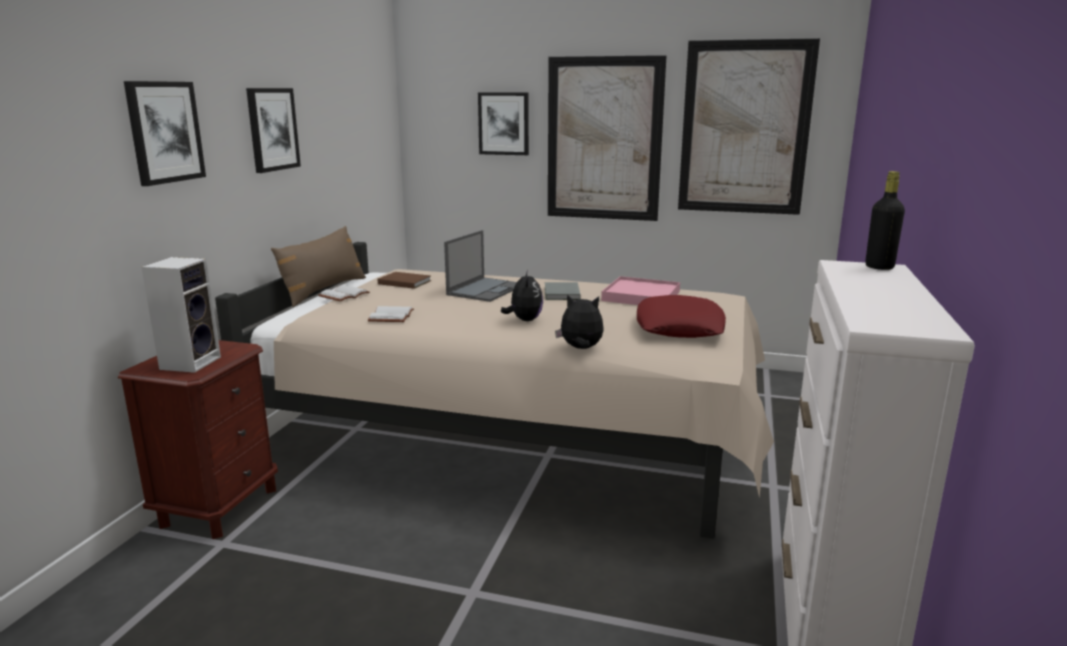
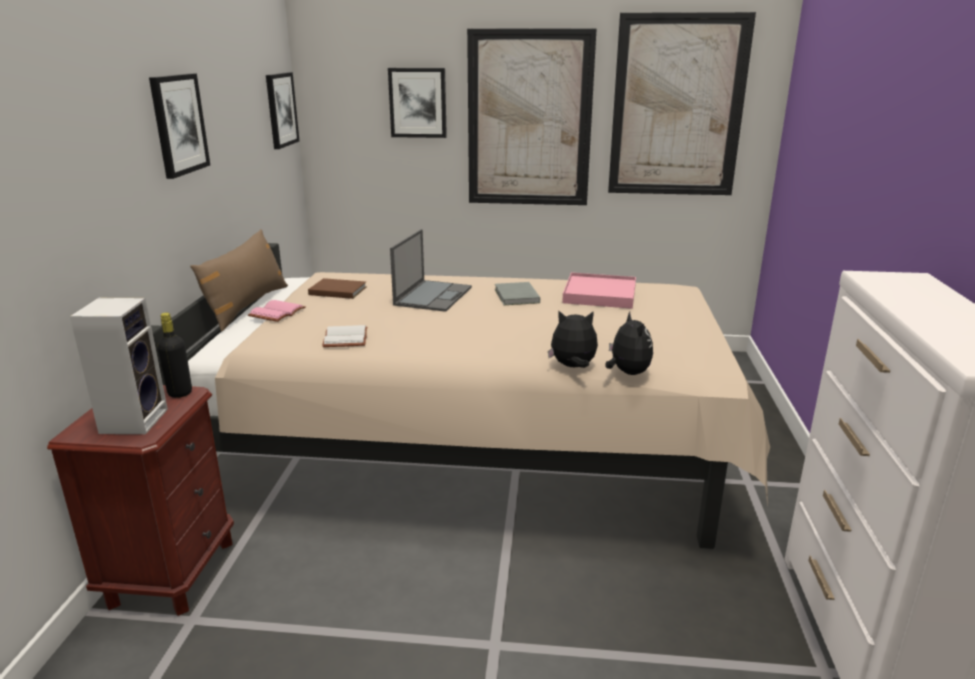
camera: 10 degrees left, 5 degrees up
(164, 132) = (69, 141): picture -> picture (281, 110)
(344, 296) = (277, 313): white book -> pink book
(524, 320) = (495, 333): plush toy -> plush toy (627, 372)
(679, 327) = (659, 332): red pillow -> none
(879, 267) = (909, 278): black bottle -> black bottle (180, 393)

